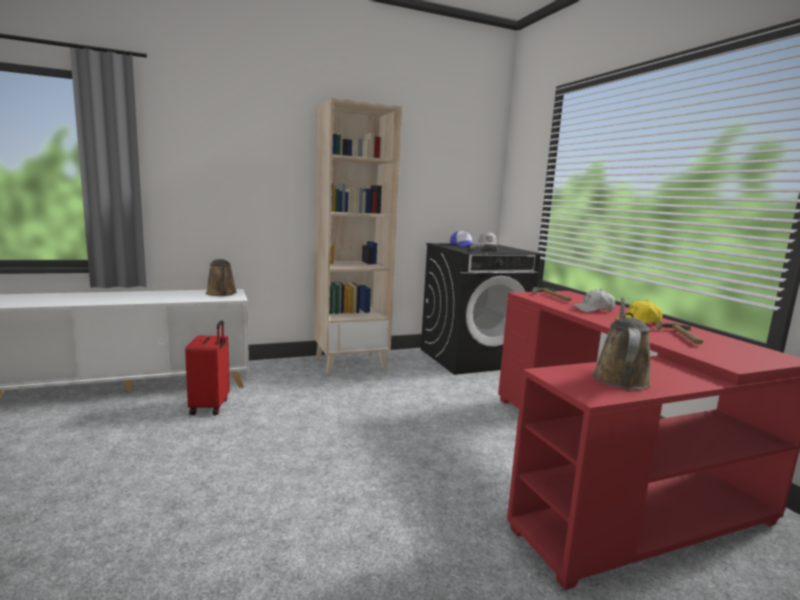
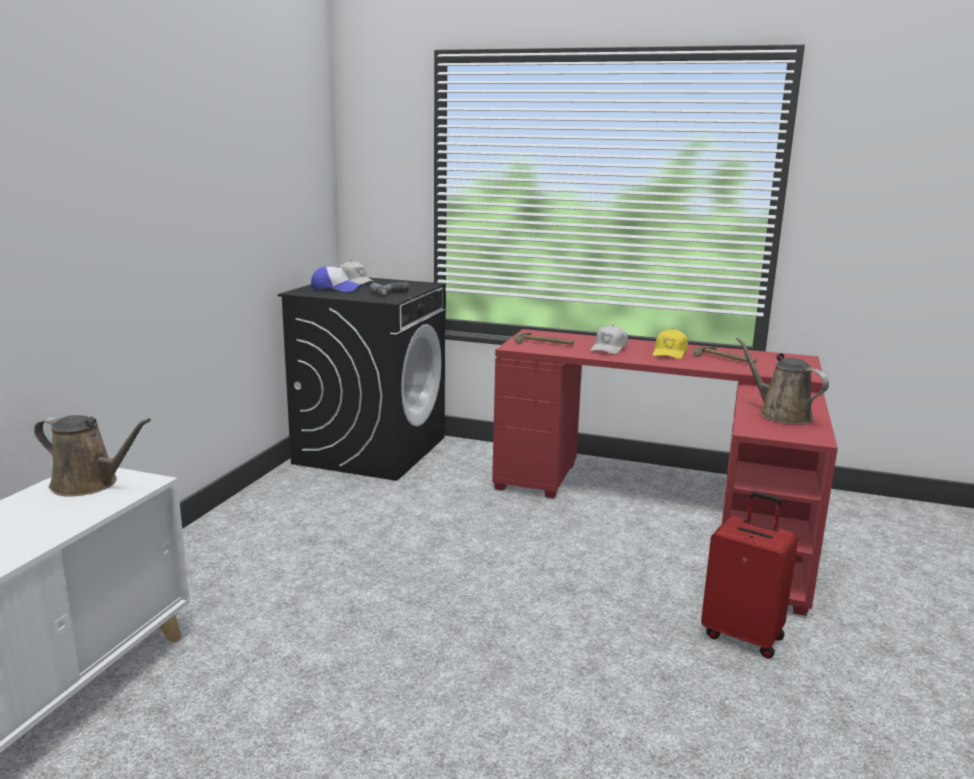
camera: 50 degrees left, 5 degrees up
(211, 406) = (206, 690): red suitcase -> red suitcase (743, 635)
(351, 363) = (247, 523): beige bookcase -> none

